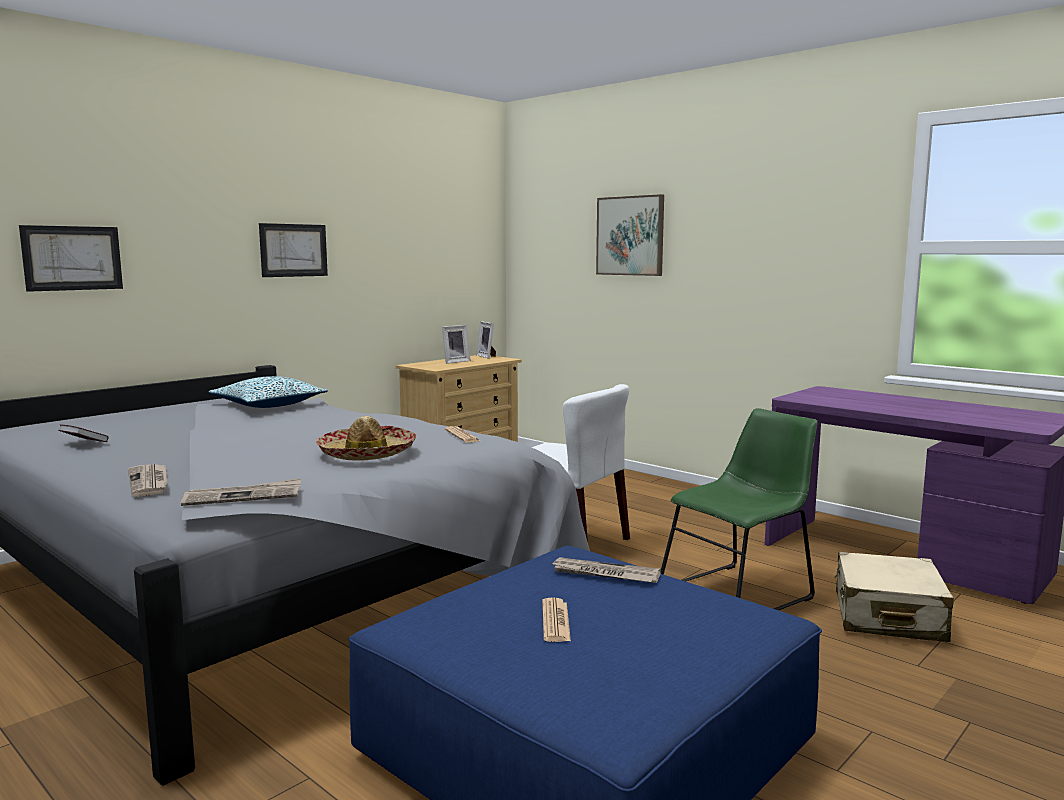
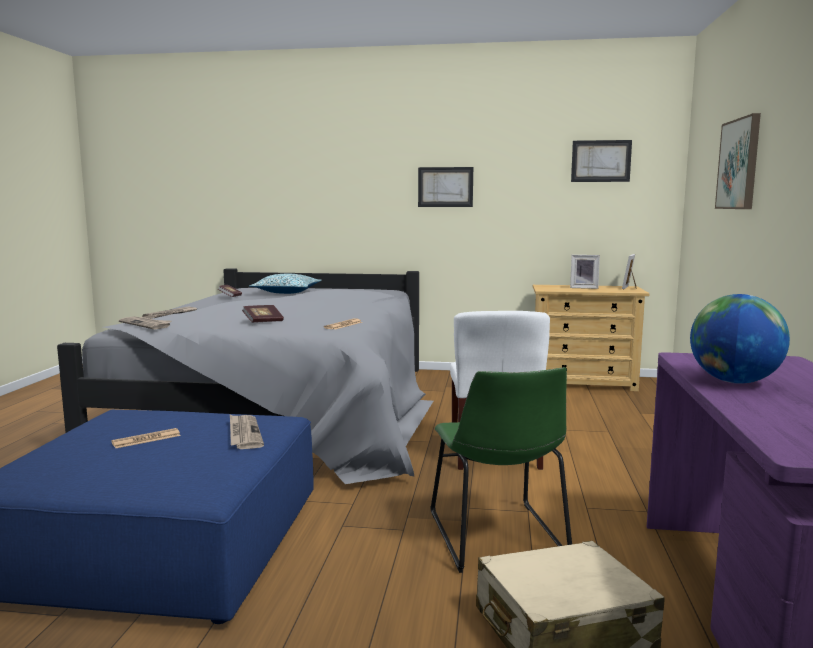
camera: 55 degrees right, 0 degrees up
(72, 258) = (297, 192): picture -> picture (601, 161)
(268, 405) = (360, 294): pillow -> pillow (287, 292)
(367, 454) = (263, 321): hat -> book
(739, 593) = (498, 539): green chair -> green chair turned 60 degrees clockwise
(873, 405) = (734, 382): none -> globe

